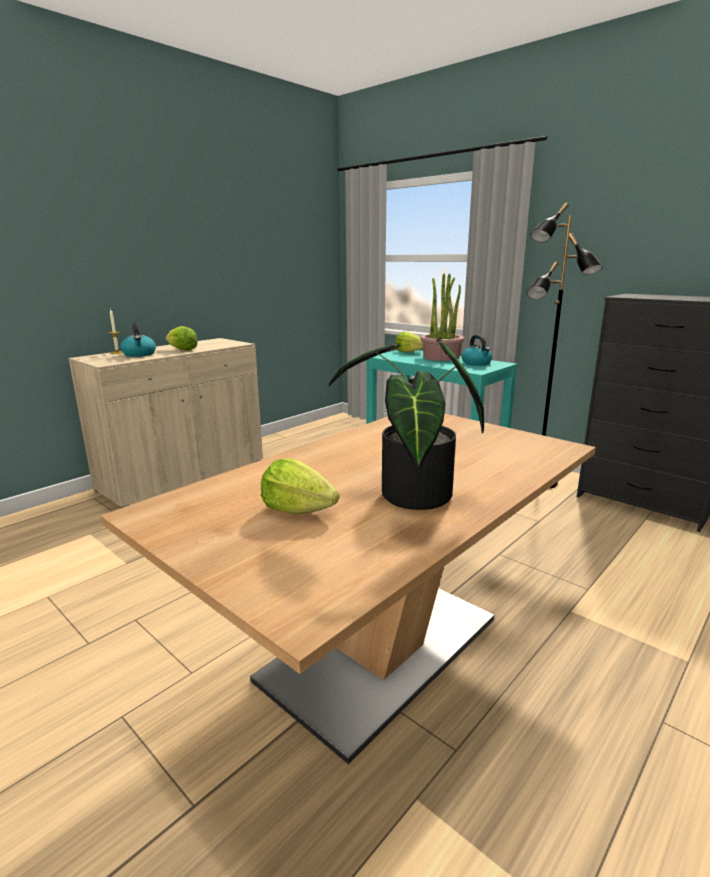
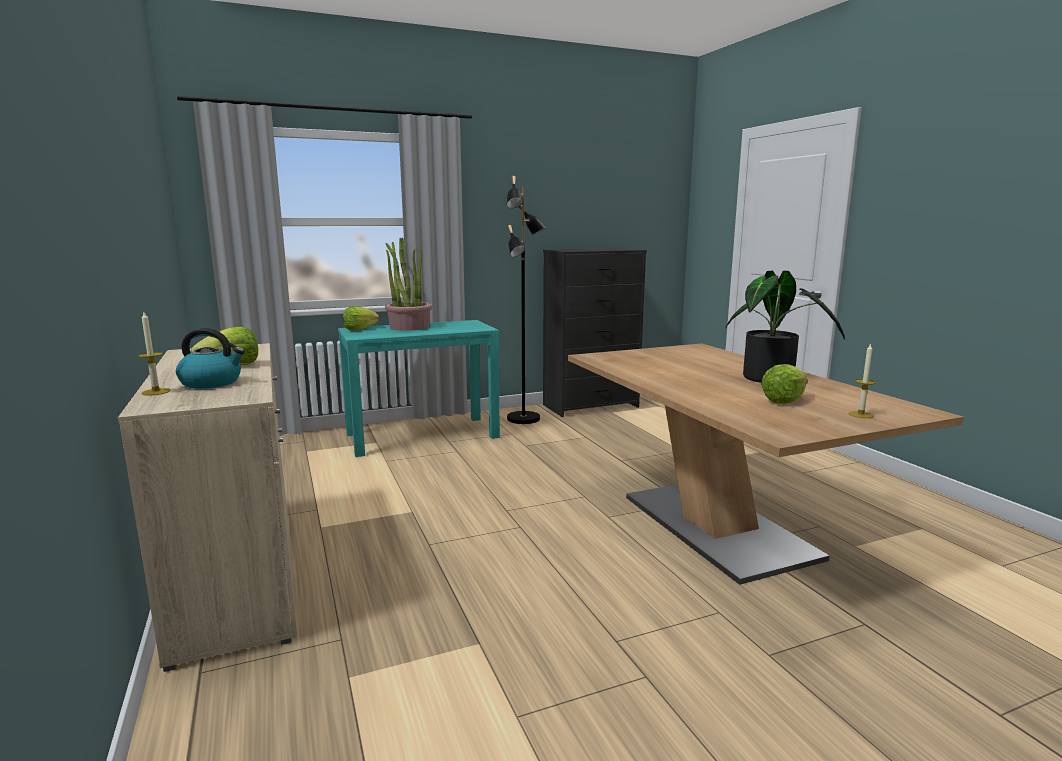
camera: 65 degrees left, 5 degrees down
(255, 559) = (860, 414): none -> candle
(477, 363) = (456, 325): kettle -> none

